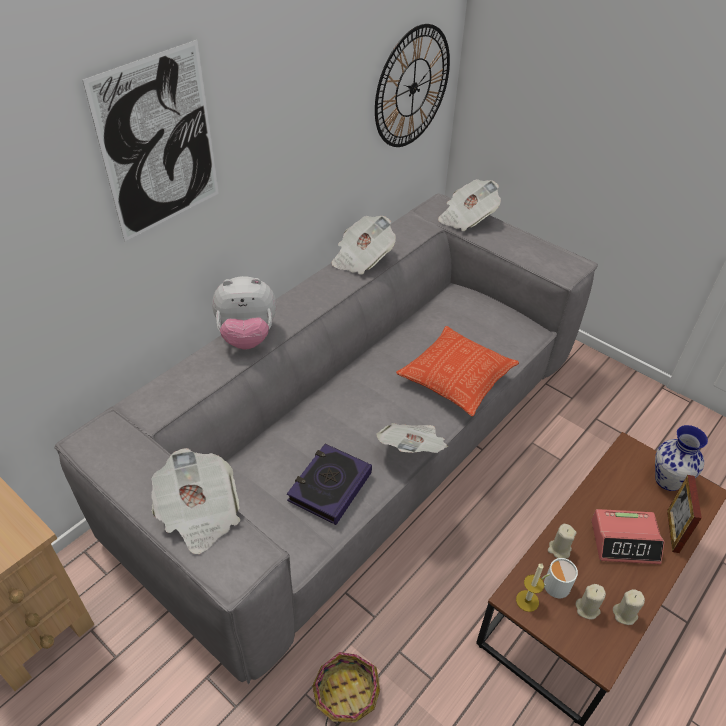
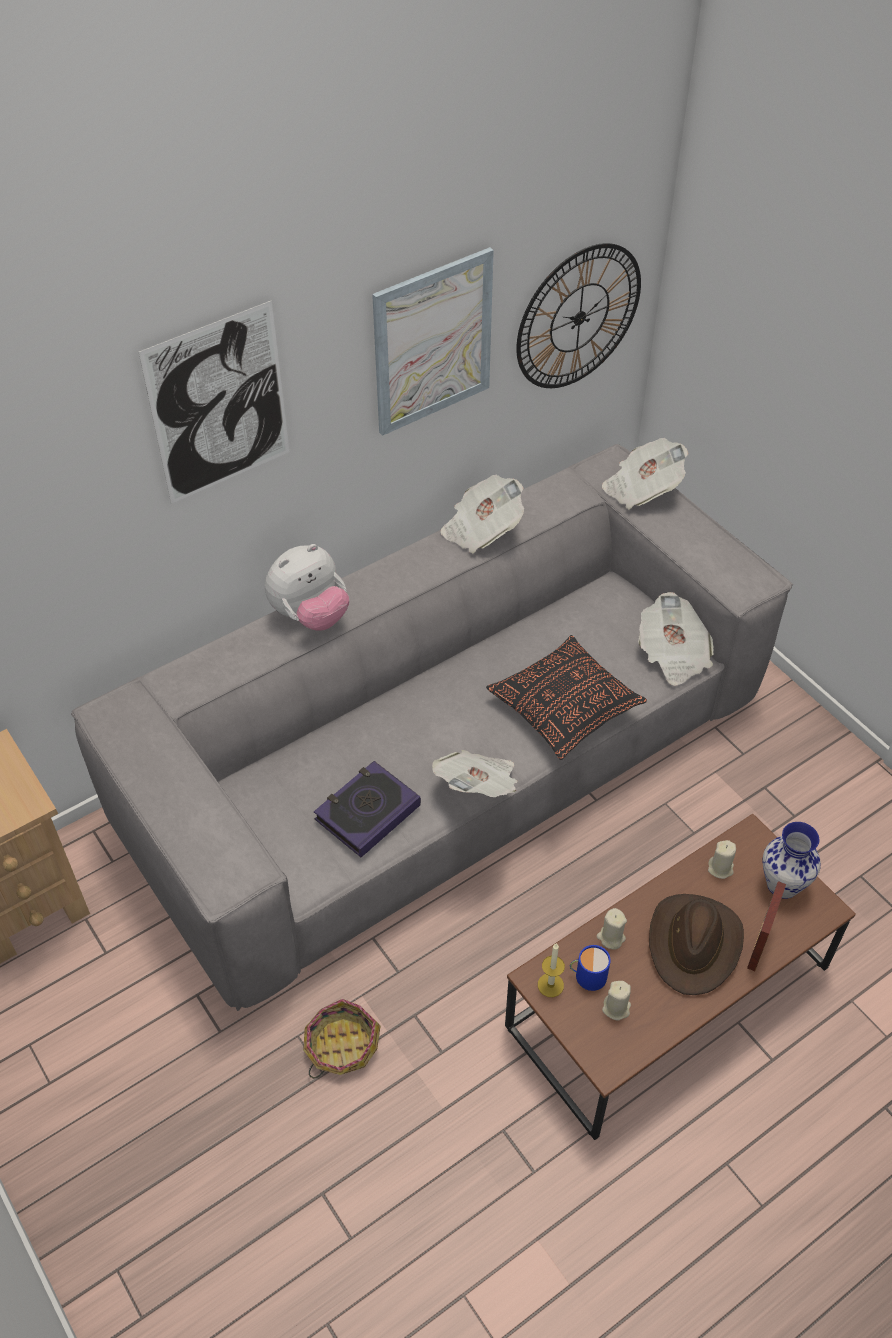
camera: 15 degrees right, 5 degrees up
(199, 514) = (204, 816): newspaper -> newspaper (673, 654)
(247, 337) = (310, 615): plush toy -> plush toy turned 45 degrees counterclockwise
(319, 98) = (432, 342): none -> picture
(456, 379) = (565, 708): orange pillow -> black pillow
(553, 585) = (587, 975): white mug -> blue mug
(624, 541) = (694, 944): alarm clock -> brown hat
(625, 614) = (657, 1023): beige candle -> beige candle (720, 868)

